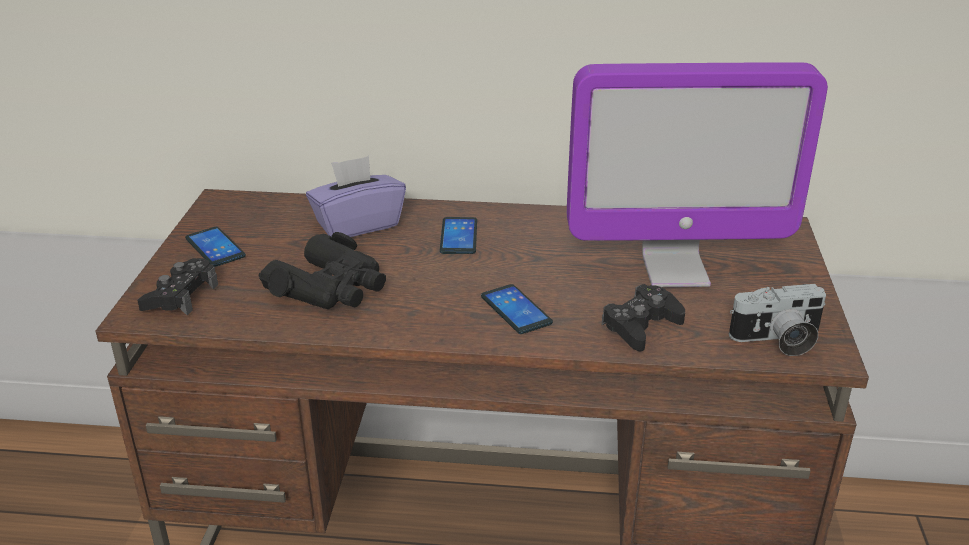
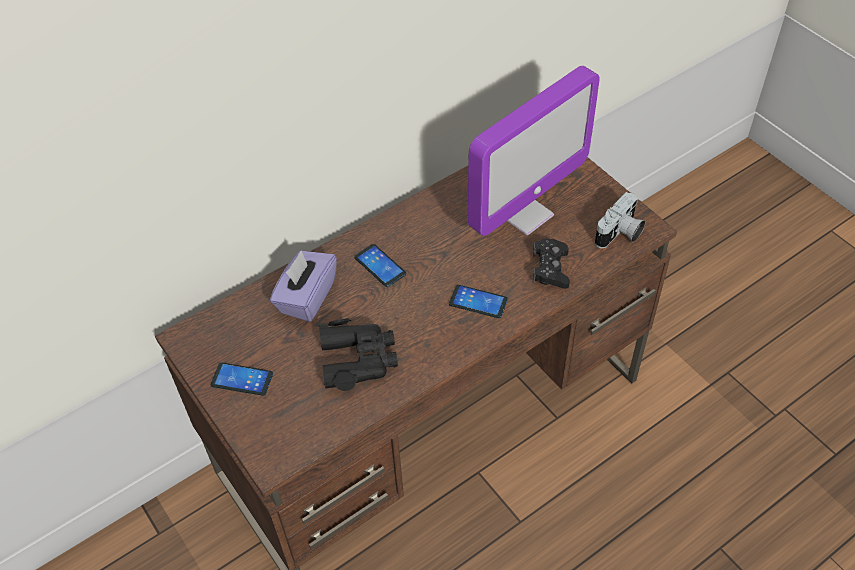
camera: 40 degrees left, 20 degrees up
(180, 296) = (278, 431): black game controller -> none

